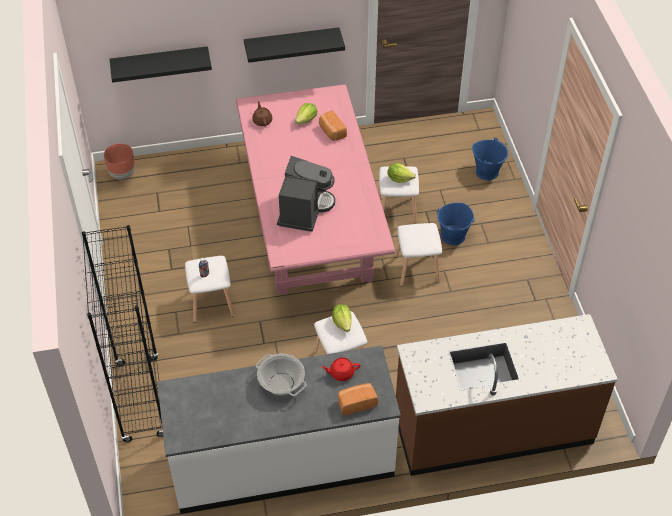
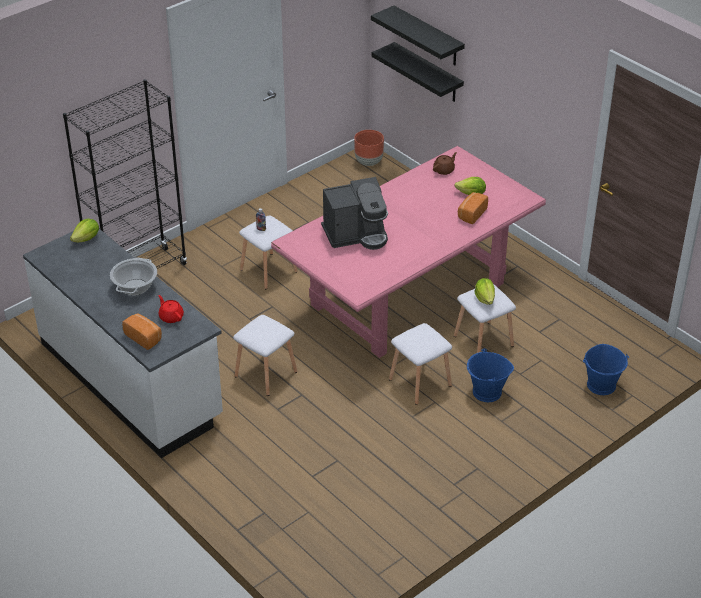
camera: 60 degrees right, 10 degrees down
(292, 43) = (528, 128): black shelf -> black shelf (428, 36)
(342, 322) = (272, 329): lettuce -> lettuce (87, 239)
(492, 427) = (264, 507): brown counter -> none

